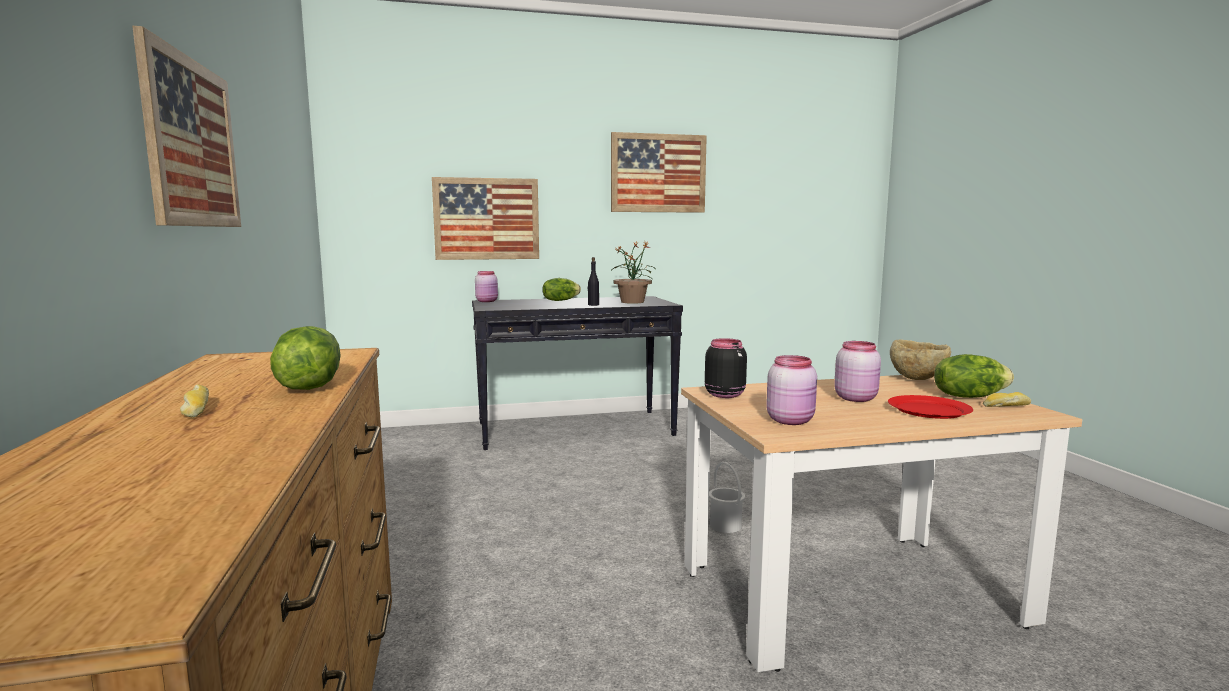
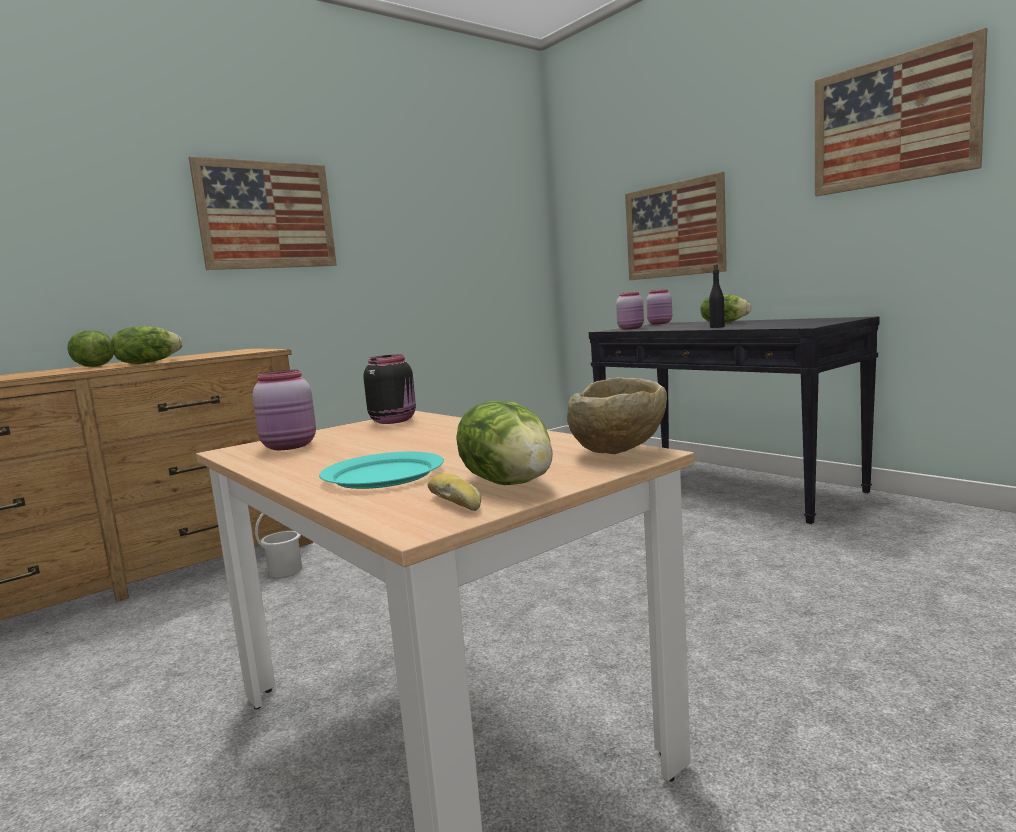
camera: 65 degrees right, 0 degrees up
(196, 409) = (92, 366): bread -> lettuce
(632, 302) = (785, 324): potted plant -> none
(725, 526) = (560, 614): white bucket -> white bucket (284, 570)
(856, 398) = (426, 448): pink jar -> pink jar (631, 328)
(929, 410) = (382, 475): red plate -> turquoise plate

